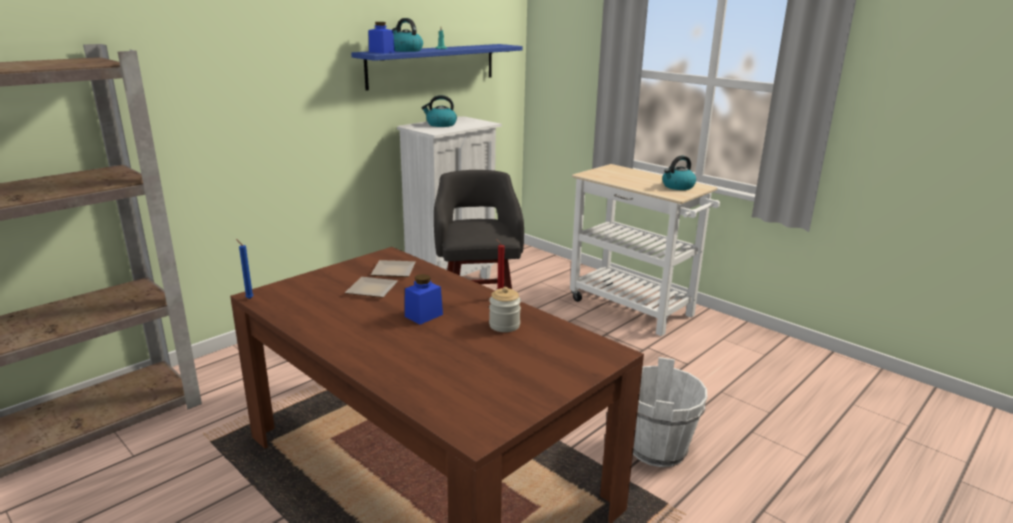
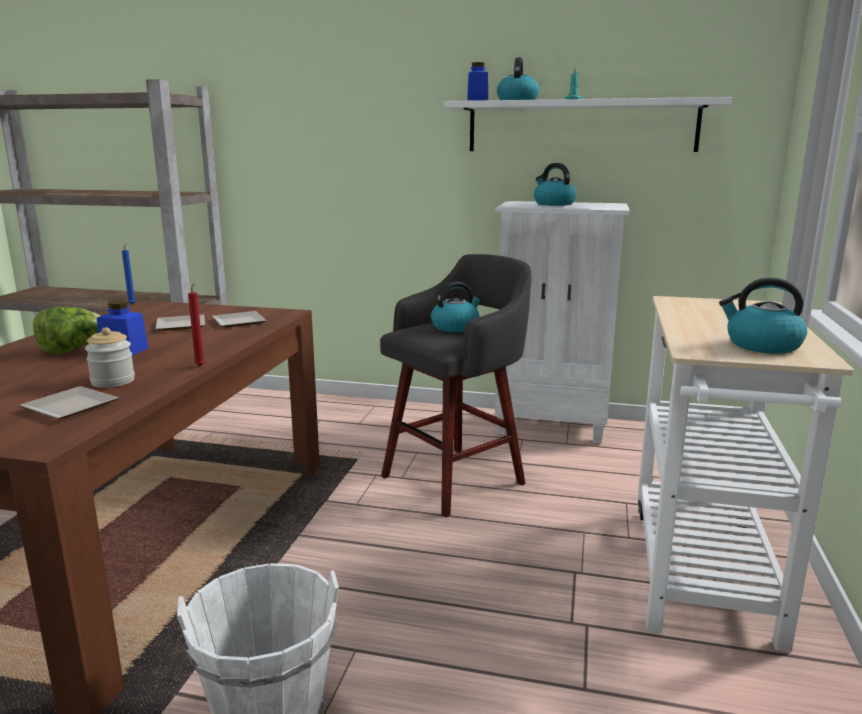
camera: 60 degrees right, 5 degrees down
(392, 333) = (72, 350): none -> lettuce
(432, 65) = (581, 126): blue shelf -> white shelf
(478, 226) = (455, 327): none -> kettle
(549, 343) = (67, 407): none -> plate

